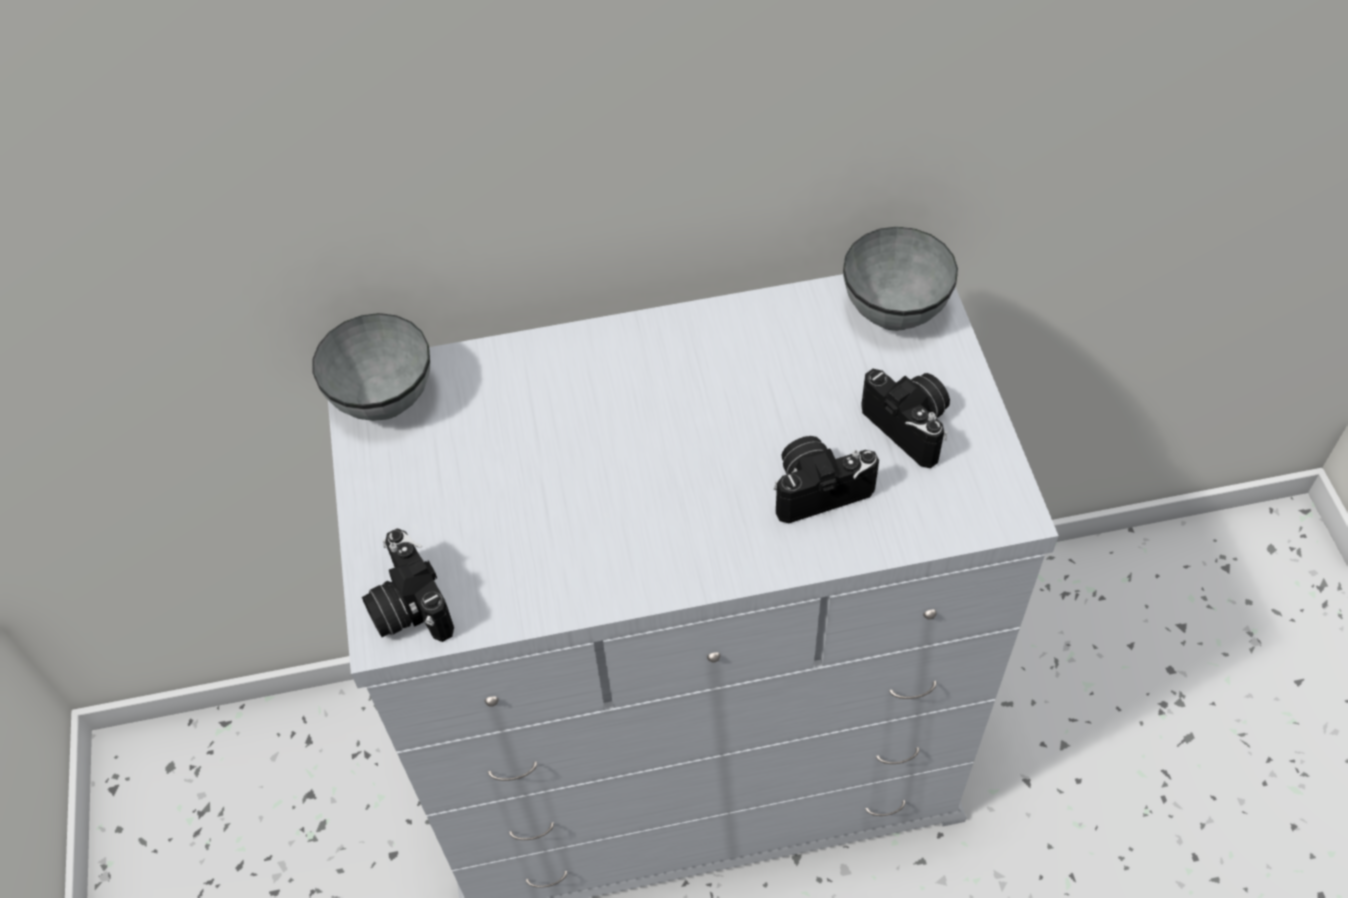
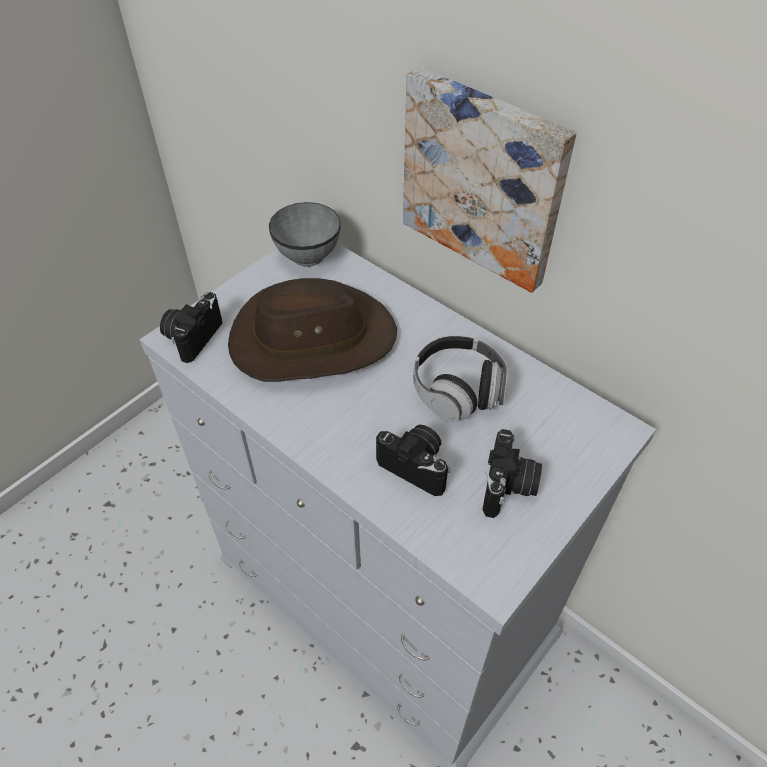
camera: 50 degrees right, 5 degrees down
(537, 478) = (311, 339): none -> brown hat
(613, 131) = (484, 179): none -> picture
(749, 385) = (458, 390): none -> headphones
(893, 311) = (584, 428): grey bowl -> none

